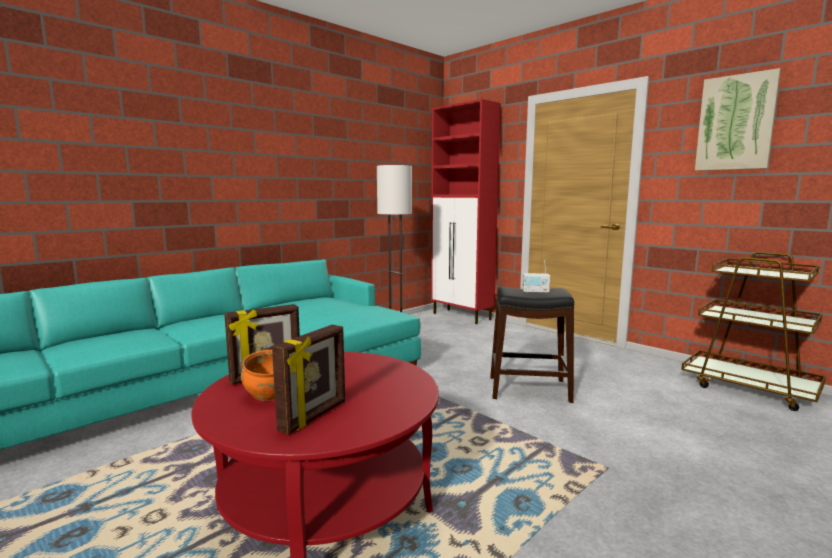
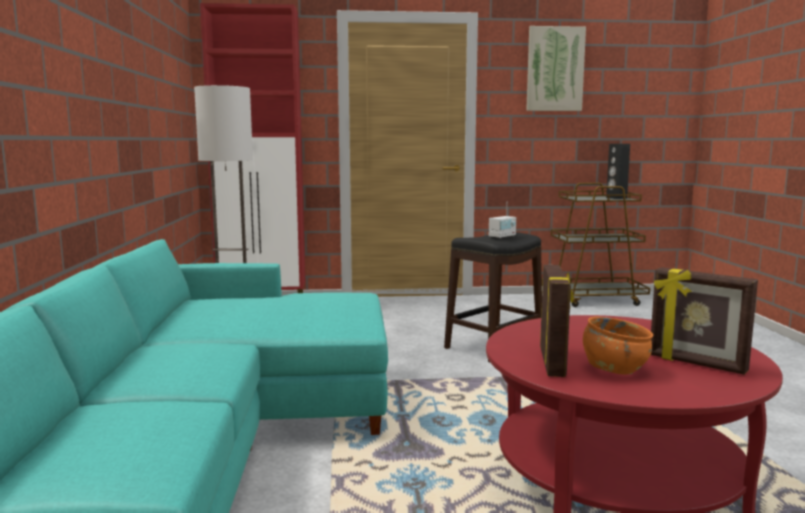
camera: 50 degrees left, 0 degrees up
(314, 416) = (696, 364): picture frame -> picture frame turned 150 degrees clockwise
(790, 274) = (616, 198): none -> black speaker

